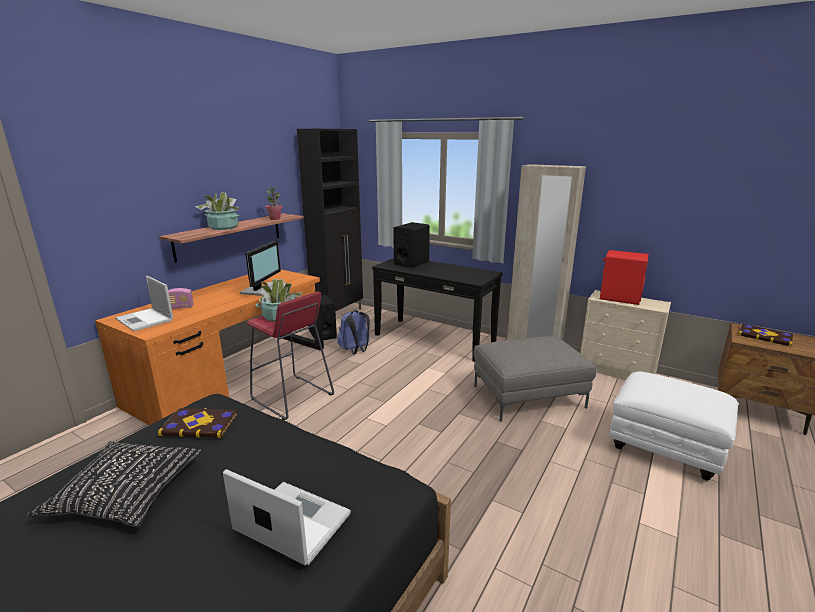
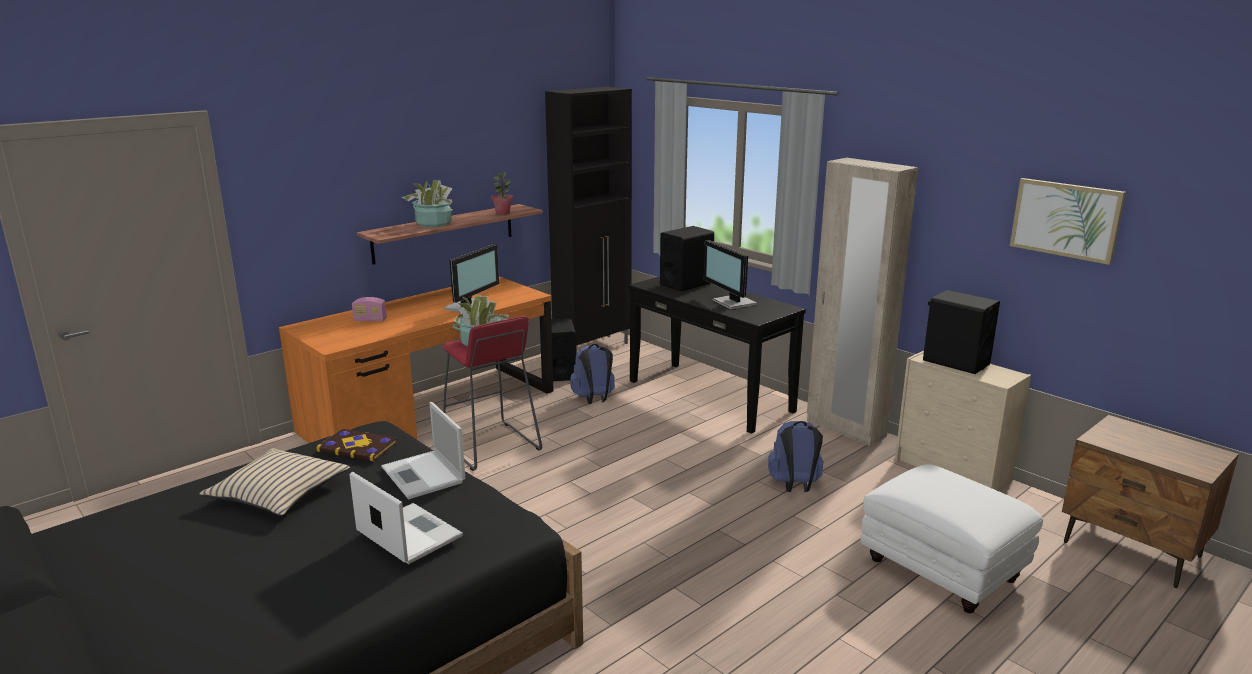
camera: 15 degrees right, 0 degrees up
(126, 492) = (278, 493): black pillow -> beige pillow
(145, 320) = (330, 332): laptop -> laptop (424, 475)
(452, 272) = (733, 303): none -> monitor
(528, 397) = (794, 486): grey ottoman -> blue backpack
(619, 298) = (955, 362): red speaker -> black speaker
(698, 193) = (1066, 219): none -> picture
(764, 336) = (1139, 437): book -> none

